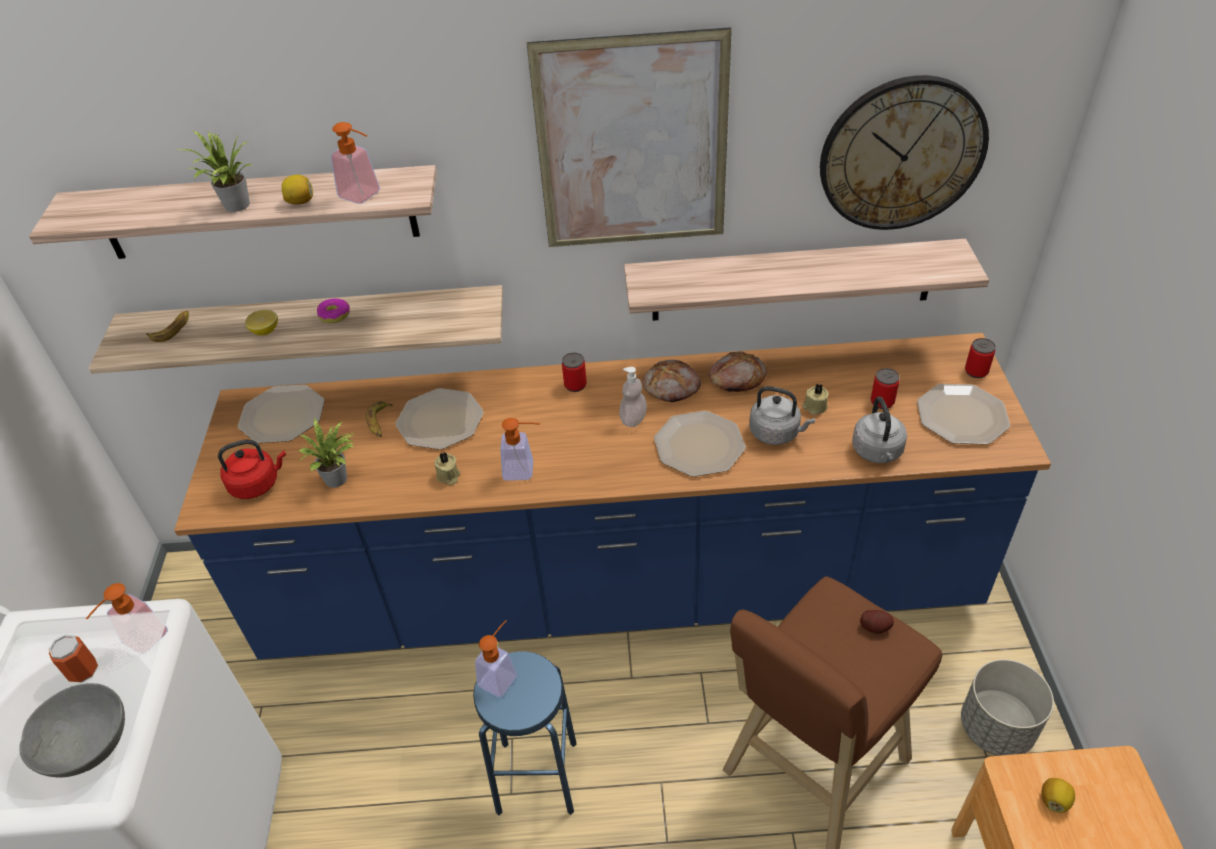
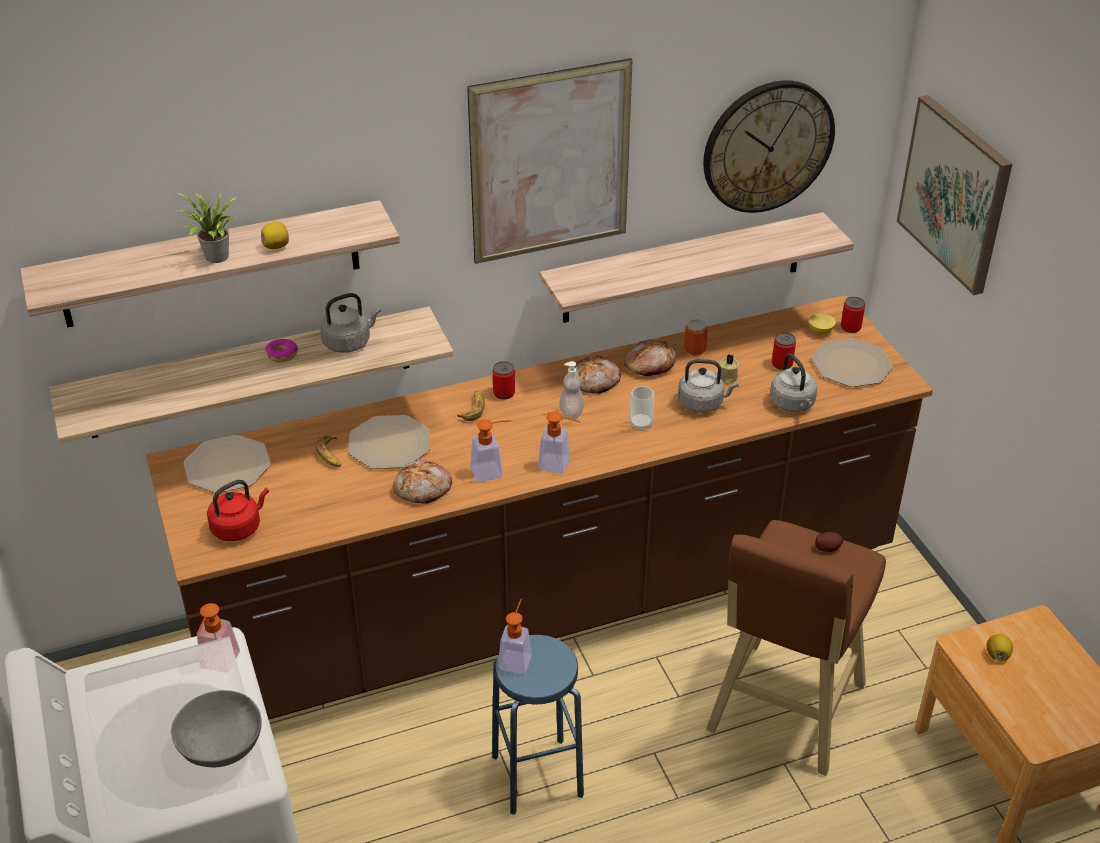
camera: 20 degrees left, 5 degrees down
(83, 671) = (177, 697): can -> can (694, 350)
(172, 329) = (123, 391): banana -> banana (473, 409)
(265, 331) = (221, 378): lemon -> lemon (820, 331)
(339, 479) = (318, 509): potted plant -> none
(365, 196) = (334, 234): soap dispenser -> soap dispenser (560, 465)
(404, 312) = (349, 342): none -> grey kettle
(448, 477) = (423, 489): beige candle -> bread
(619, 587) = (550, 601): blue counter -> brown counter
(700, 445) = (640, 424): plate -> cup
(997, 728) = (928, 644): grey planter -> none
(1123, 237) = (955, 193): none -> picture

